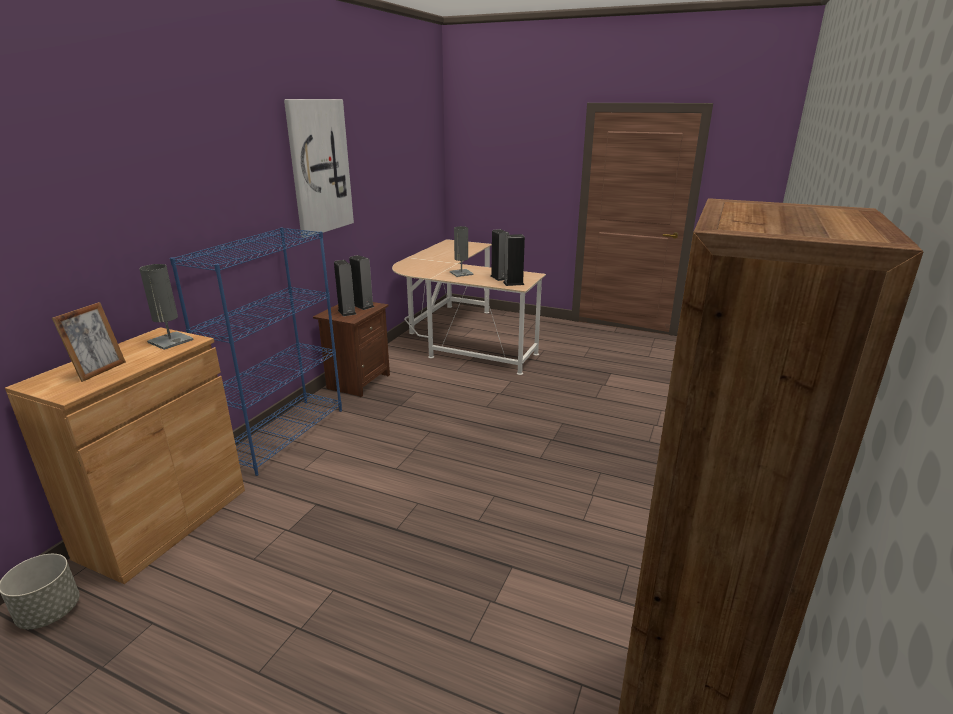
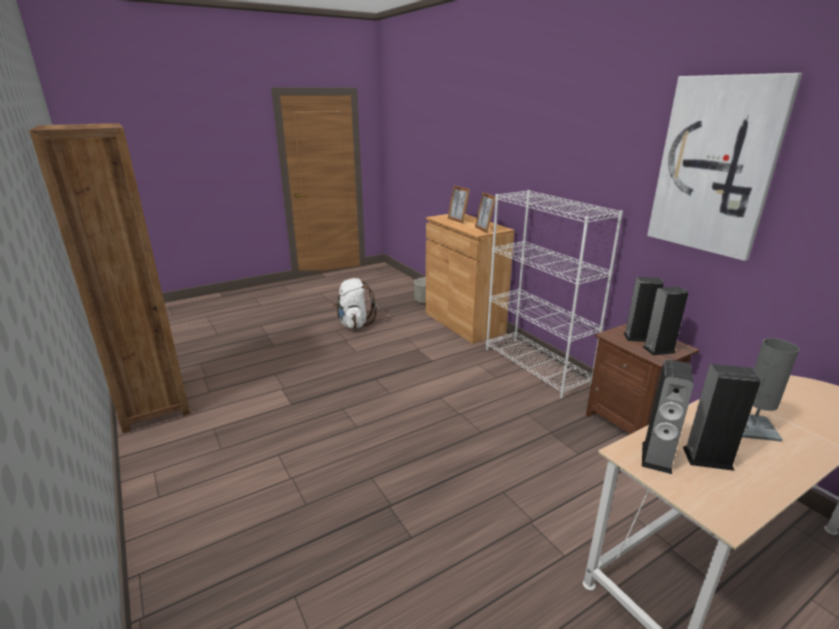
camera: 125 degrees right, 0 degrees up
(170, 341) = (484, 229): grey table lamp -> picture frame
(213, 663) = (354, 324): none -> white backpack
(284, 434) = (536, 366): blue bookcase -> white bookcase

